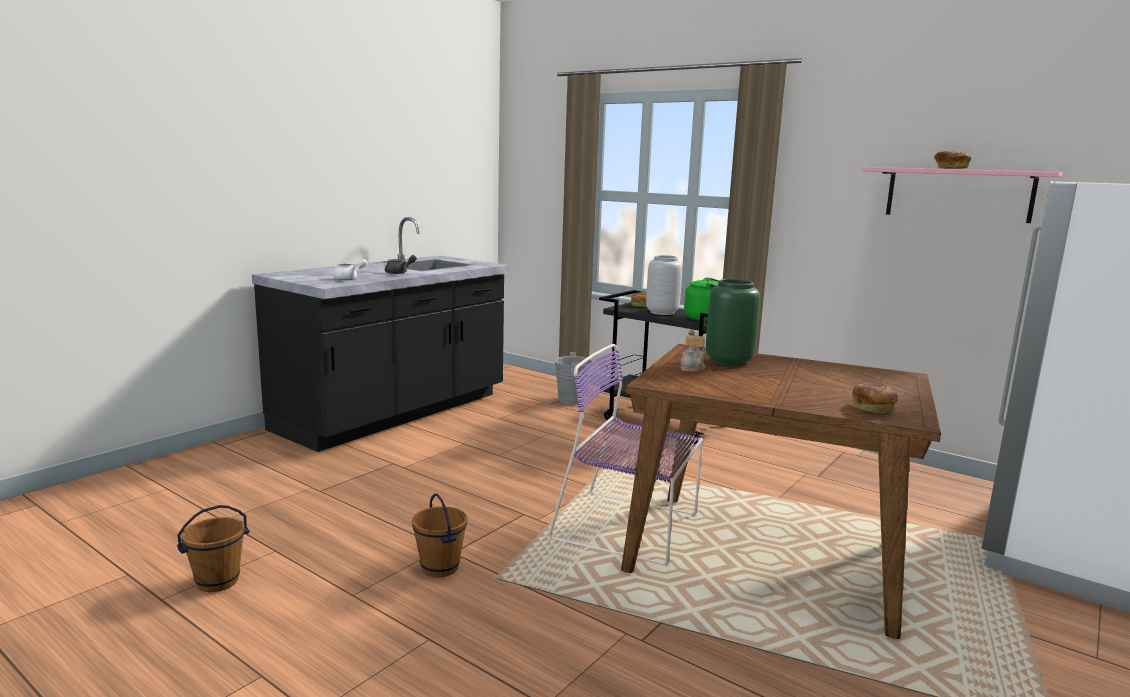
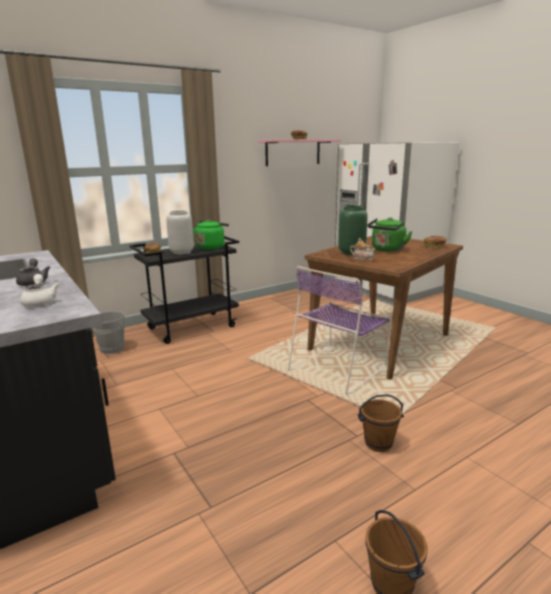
camera: 70 degrees left, 5 degrees up
(783, 379) = (387, 250): none -> green kettle

